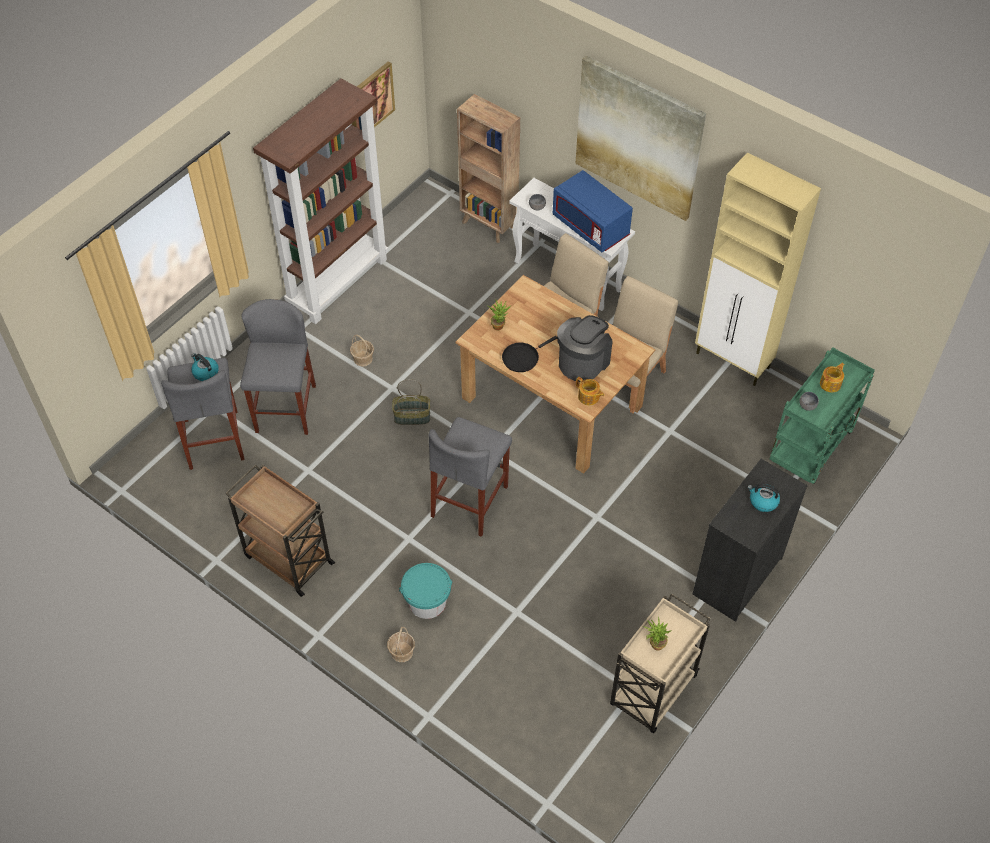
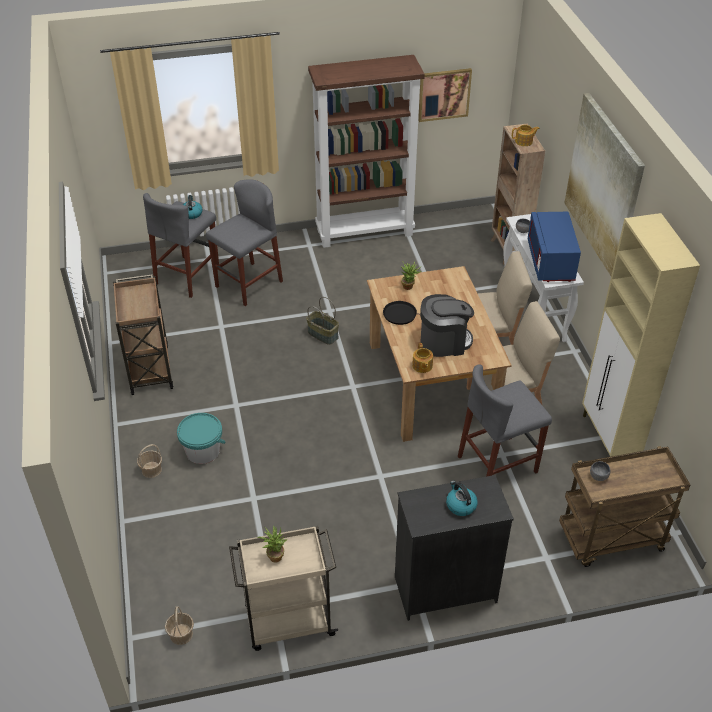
camera: 40 degrees right, 10 degrees down
(363, 358) = (330, 283): basket -> basket (181, 634)
(470, 501) = (302, 408): grey stool -> grey stool (497, 464)
(811, 449) = (611, 540): green cart -> brown cart
(831, 384) = (639, 473): teapot -> teapot (524, 141)

